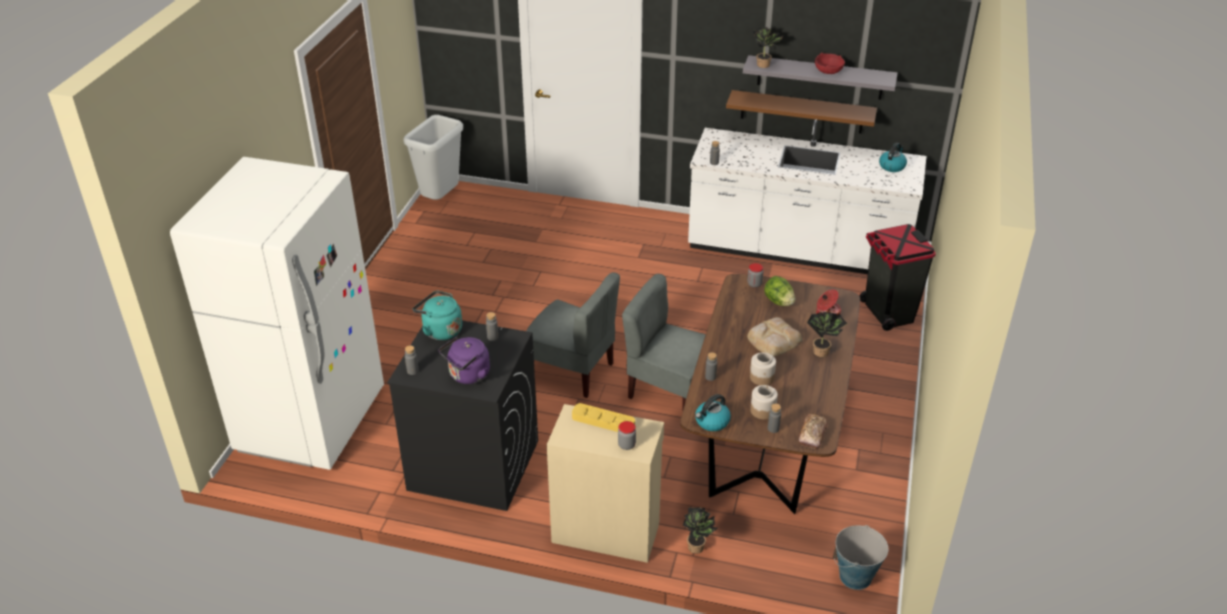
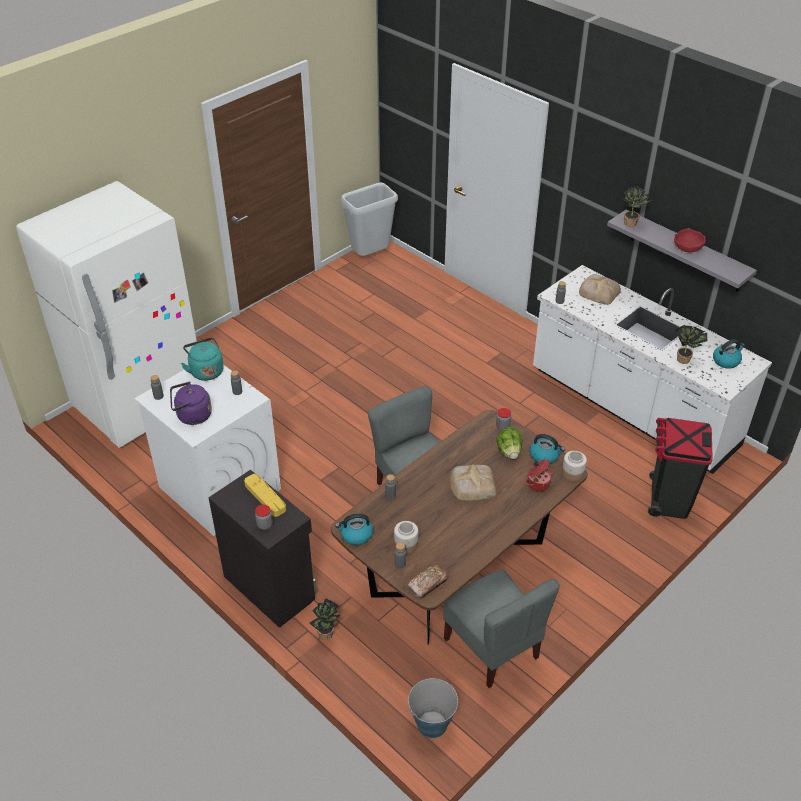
camera: 30 degrees right, 5 degrees up
(472, 465) = (219, 488): black washing machine -> white washing machine
(572, 371) = (352, 442): grey chair -> grey chair (493, 648)
(605, 531) = (270, 586): beige cabinet -> black cabinet
(740, 145) = (598, 292): none -> bread
(762, 378) = (432, 514): jar -> jar (573, 473)
(802, 112) = (666, 279): brown shelf -> none
(811, 294) = (545, 456): none -> kettle
(822, 351) = (506, 512): potted plant -> potted plant (685, 359)

